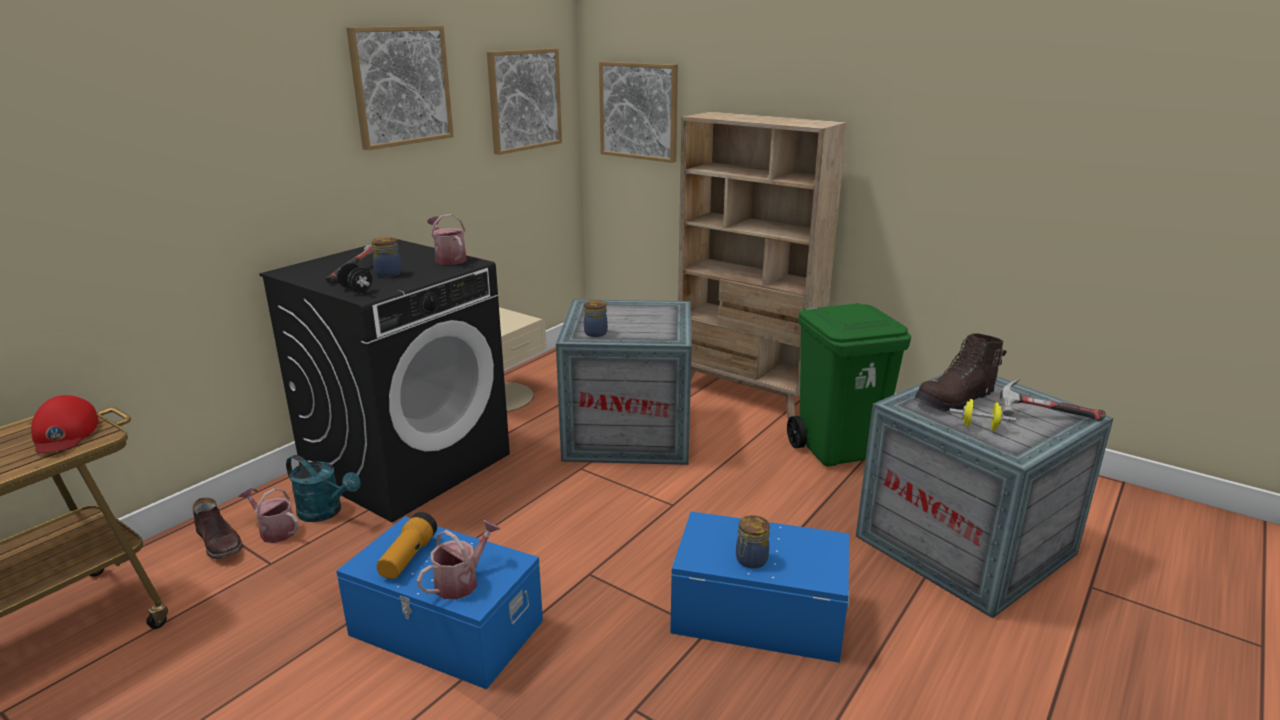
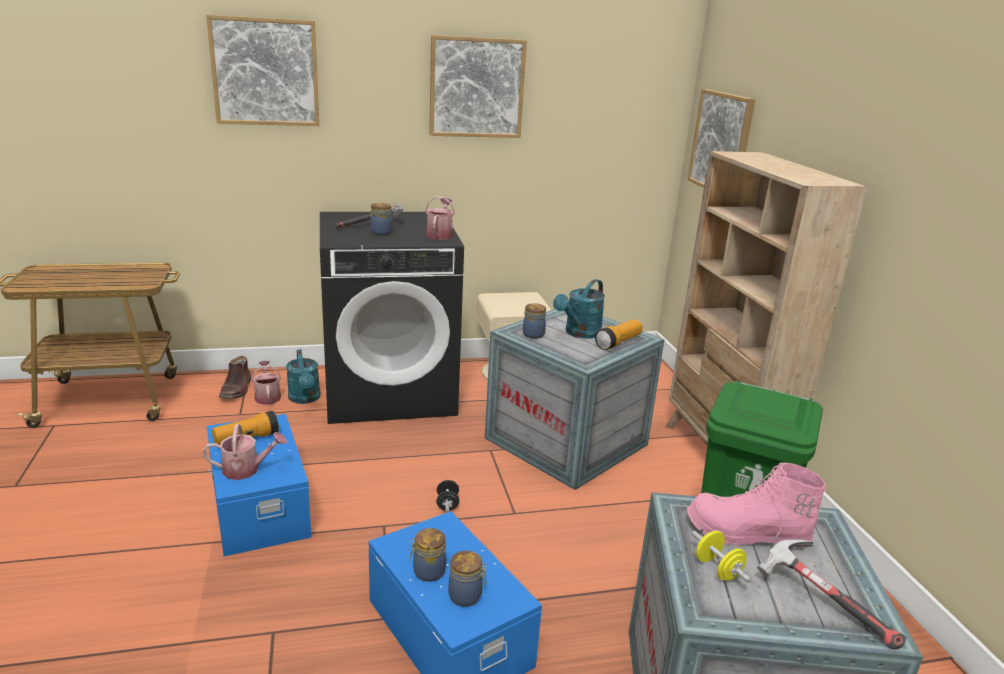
camera: 40 degrees right, 0 degrees up
(65, 433) = (136, 276): red cap -> none
(356, 290) = (340, 237): black dumbbell -> black dumbbell (447, 504)
(524, 100) = (613, 116): picture -> picture (265, 72)
(627, 319) = (579, 333): none -> turquoise watering can
(667, 315) = (618, 343): none -> flashlight
(801, 558) = (466, 596): none -> jar
(956, 401) = (747, 534): brown boot -> pink boot

